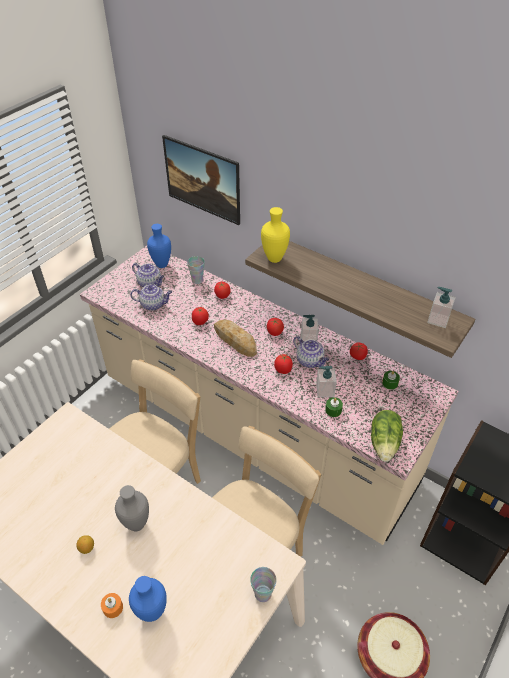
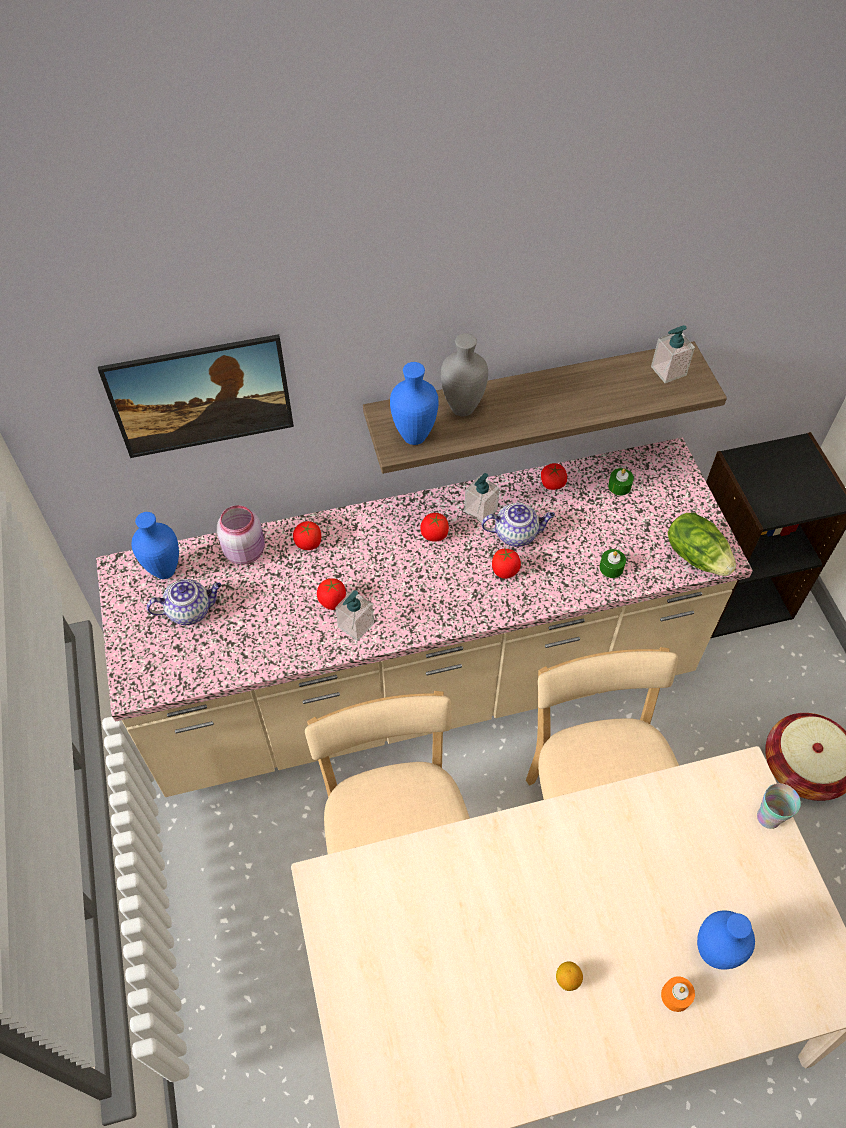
camera: 50 degrees left, 10 degrees up
(136, 525) = (578, 898): grey vase -> grey vase (463, 410)
(153, 304) = (240, 634): teapot -> none
(197, 280) = (245, 551): cup -> pink jar
(235, 340) = (406, 585): bread -> none
(274, 259) = (414, 438): yellow vase -> blue vase
(324, 391) = (575, 554): soap dispenser -> soap dispenser (355, 625)

